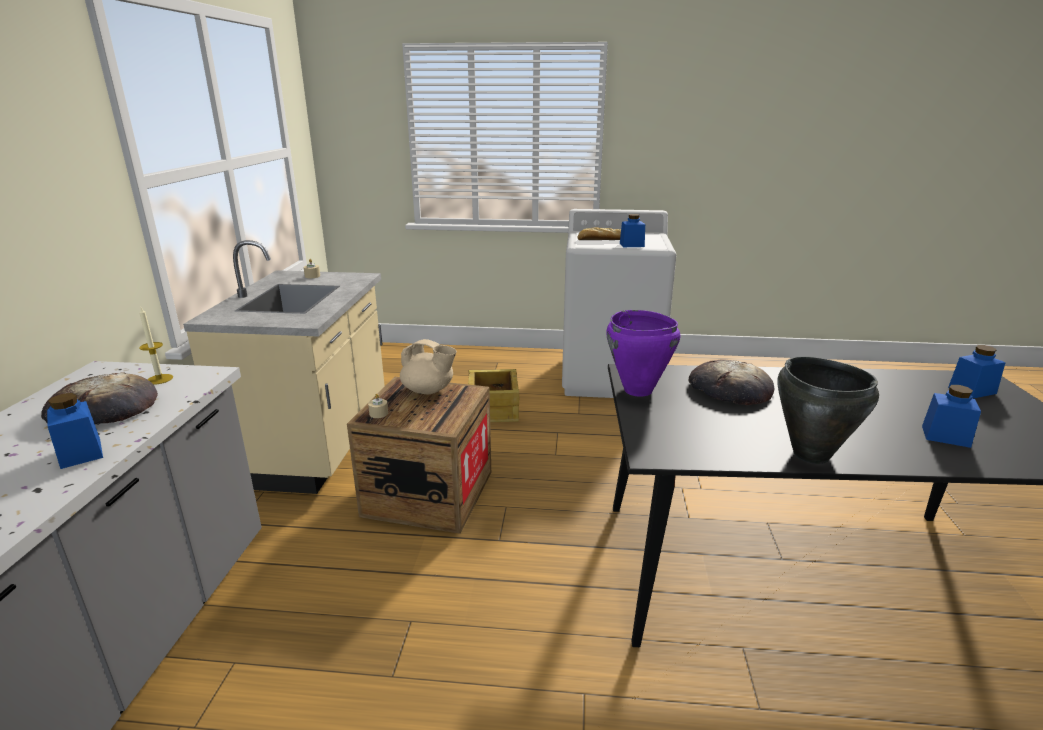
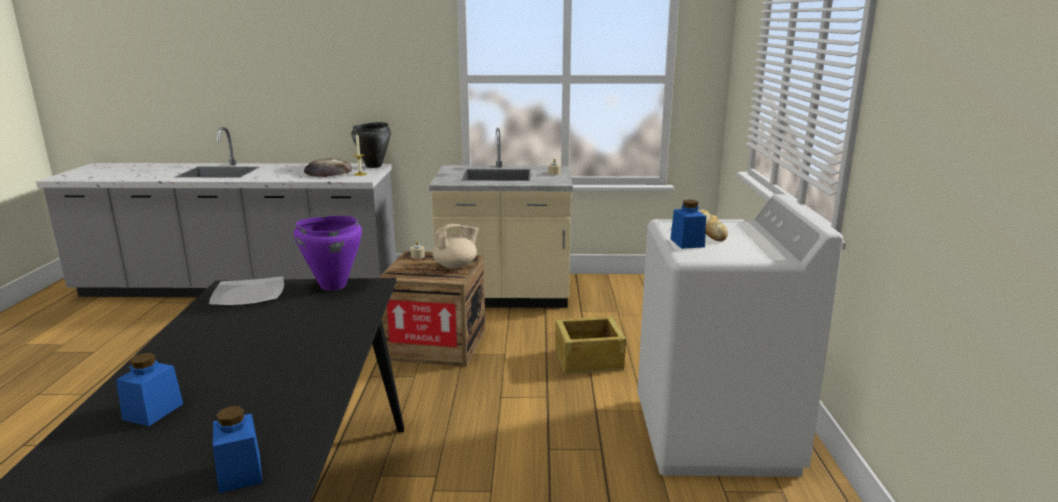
camera: 85 degrees right, 5 degrees down
(81, 453) = (282, 177): blue jar -> none
(428, 390) = (456, 266): beige teapot -> beige teapot turned 135 degrees counterclockwise
(679, 434) = (247, 295): none -> plate
(729, 388) = (320, 320): bread -> none
(810, 454) = (181, 338): black cooking pot -> black cooking pot (374, 166)

